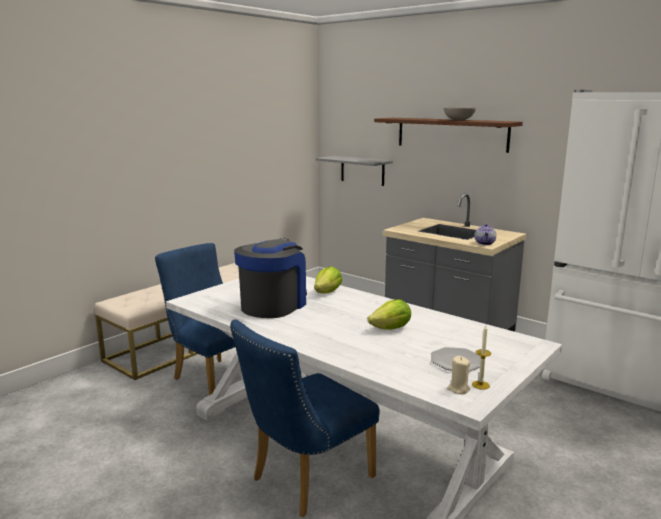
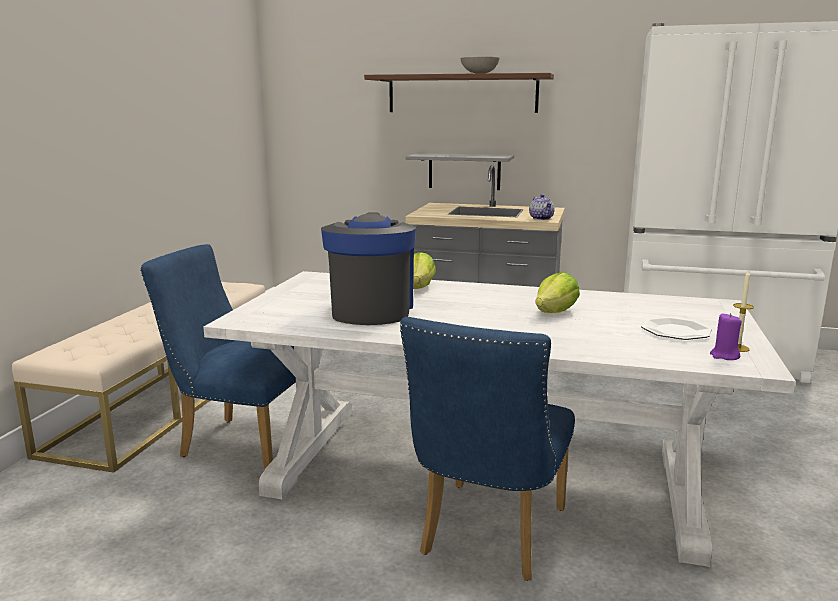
camera: 25 degrees left, 0 degrees up
(362, 170) = (336, 149): grey shelf -> grey shelf (464, 171)
(458, 389) = (724, 356): beige candle -> purple candle

